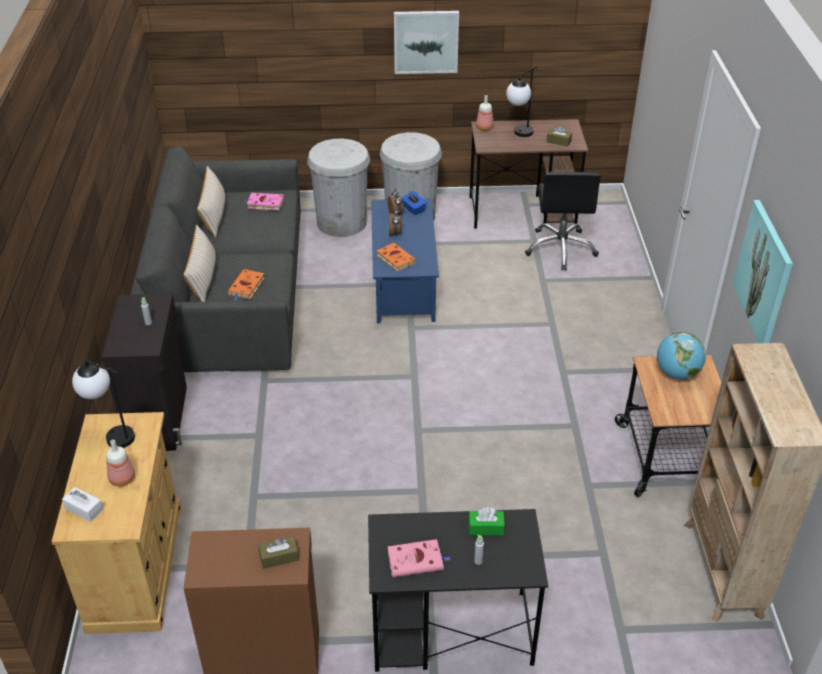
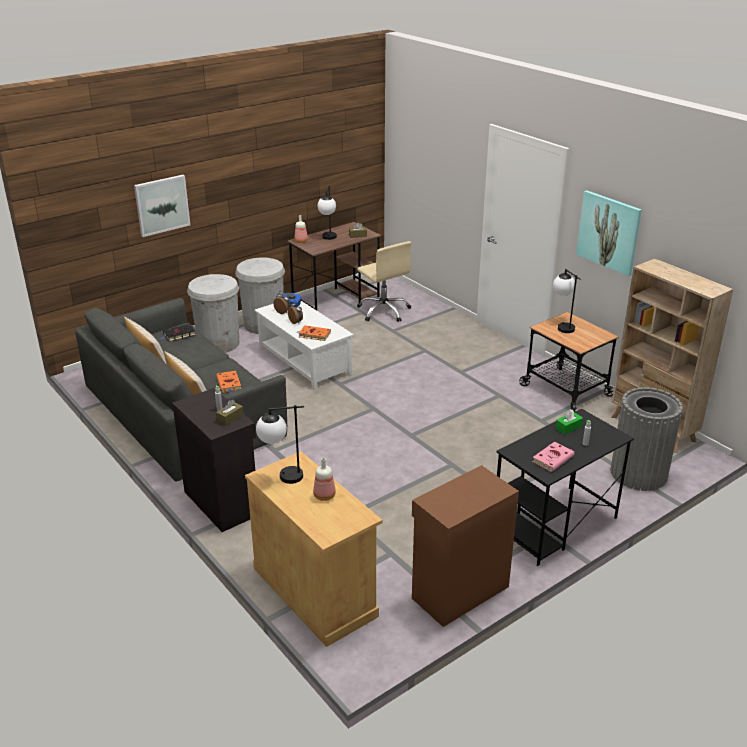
camera: 35 degrees left, 10 degrees down
(84, 509) = (321, 522): white tissue box -> none
(264, 203) = (178, 335): pink book -> black book
(279, 557) = (484, 486): brown tissue box -> brown tissue box (230, 418)
(402, 282) = (303, 362): blue coffee table -> white coffee table
(426, 41) = (249, 184): picture -> picture (162, 205)
(561, 249) = (384, 311): black office chair -> beige office chair
(629, 622) = (638, 473): none -> grey trash can
(677, 373) = (562, 326): globe -> table lamp

